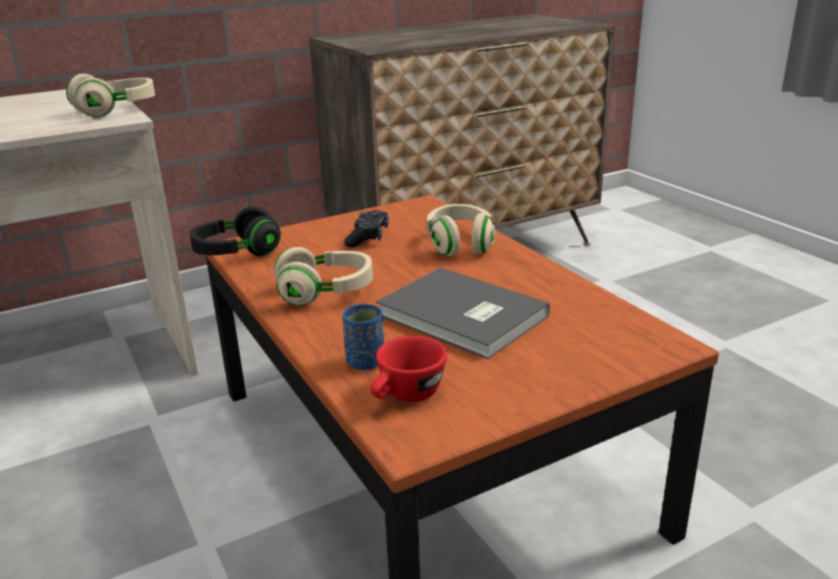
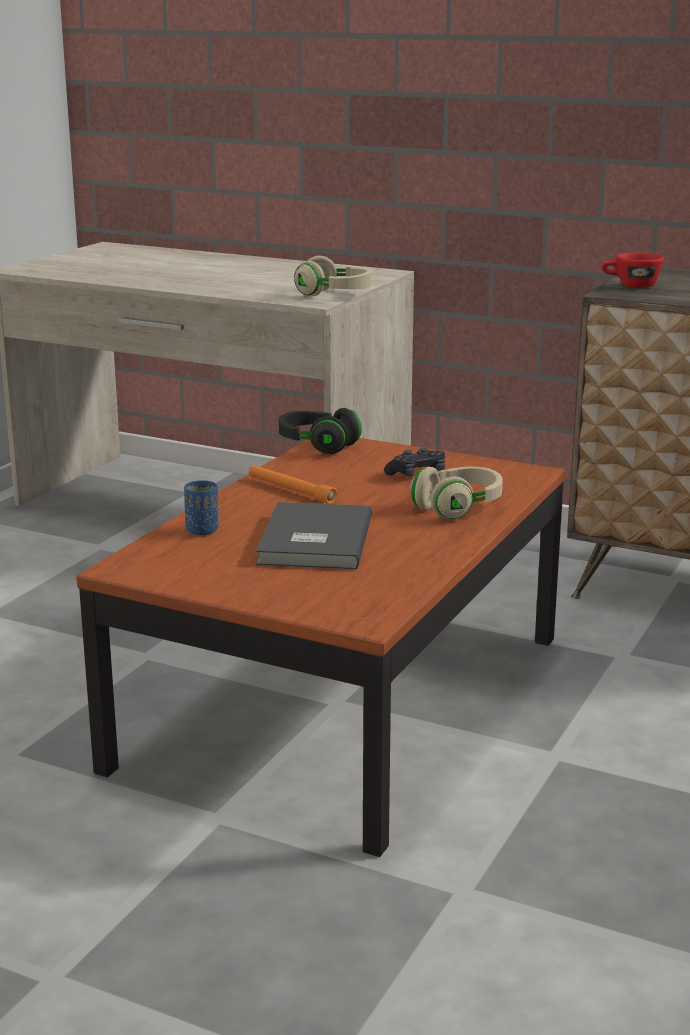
camera: 55 degrees right, 5 degrees down
(326, 293) = (290, 490): beige headphones -> orange flashlight
(406, 396) = (172, 553): red cup -> red cup (630, 286)

